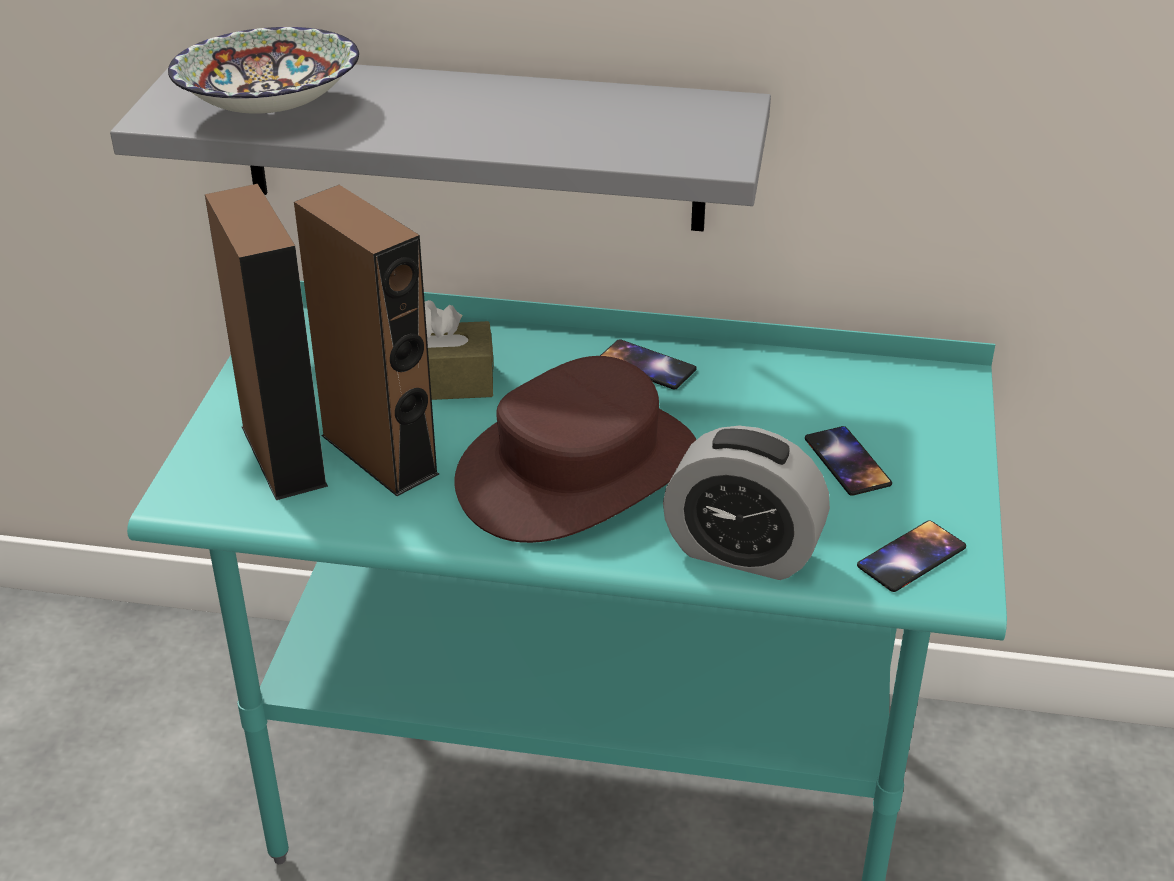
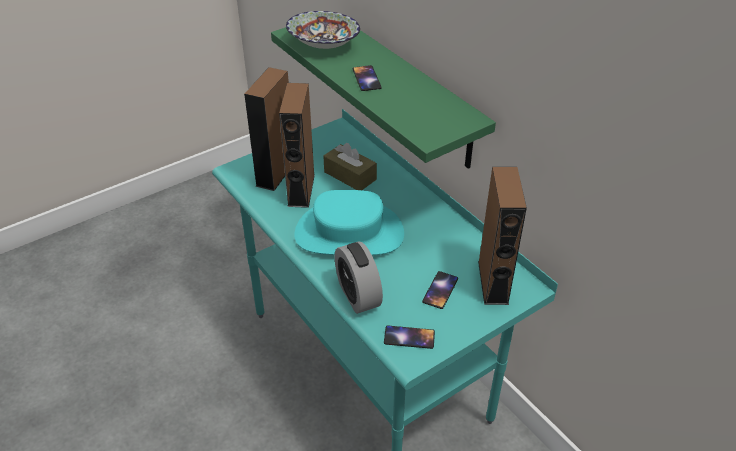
camera: 45 degrees right, 5 degrees up
(472, 142) = (405, 90): grey shelf -> green shelf
(578, 471) = (349, 233): brown hat -> turquoise hat
(646, 366) = (424, 211): phone -> phone (366, 78)
(897, 403) = (493, 282): none -> brown speaker

